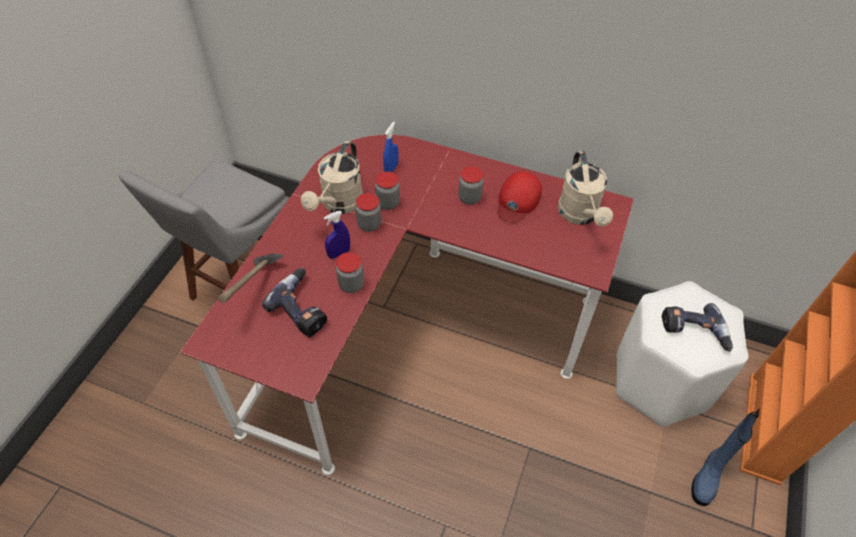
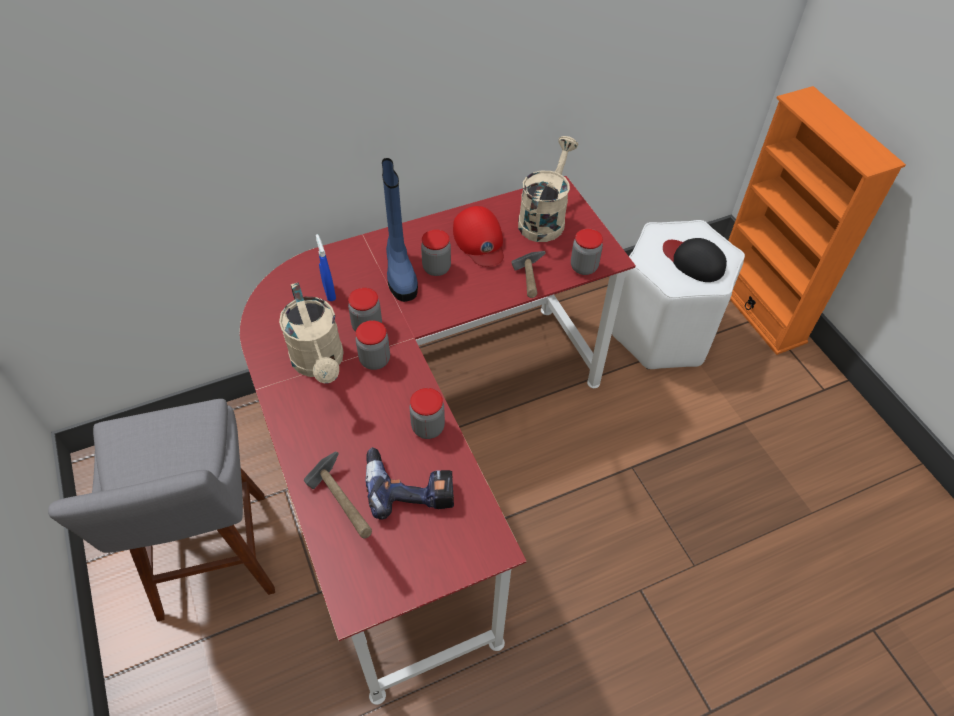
camera: 45 degrees left, 0 degrees up
(339, 253) = (379, 409): blue spray bottle -> none
(506, 256) = (528, 296): none -> hammer
(567, 265) = (584, 267): none -> jar
(580, 215) = (544, 218): beige watering can -> beige watering can turned 105 degrees counterclockwise
(693, 333) = (693, 261): power drill -> black cap
(708, 477) = (763, 377): blue boot -> blue boot (400, 272)

